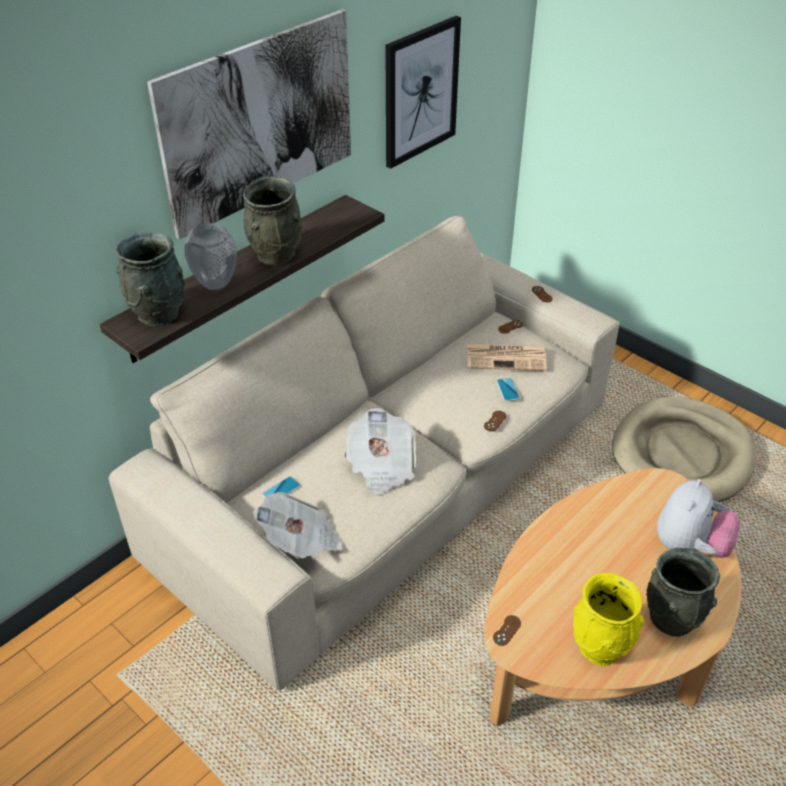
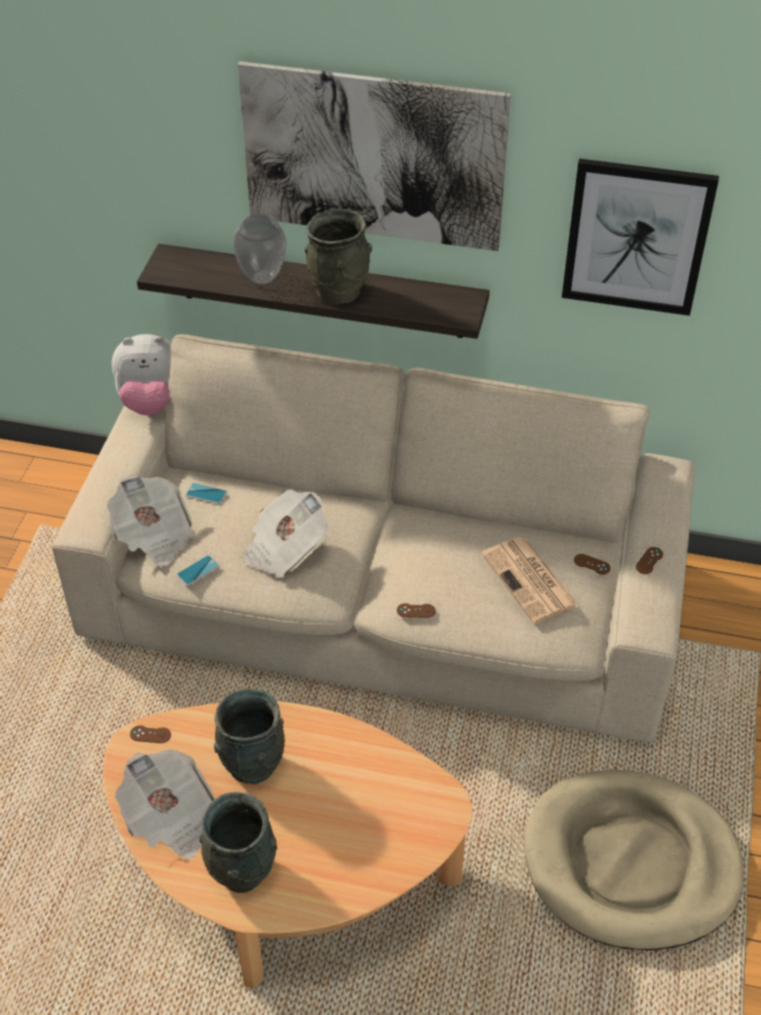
camera: 60 degrees right, 5 degrees up
(159, 314) = (194, 267): grey vase -> grey vase (252, 766)
(507, 390) = (475, 602): phone -> phone (198, 571)
(600, 647) = (171, 818): yellow vase -> newspaper
(689, 546) = (359, 858): plush toy -> plush toy (151, 401)

